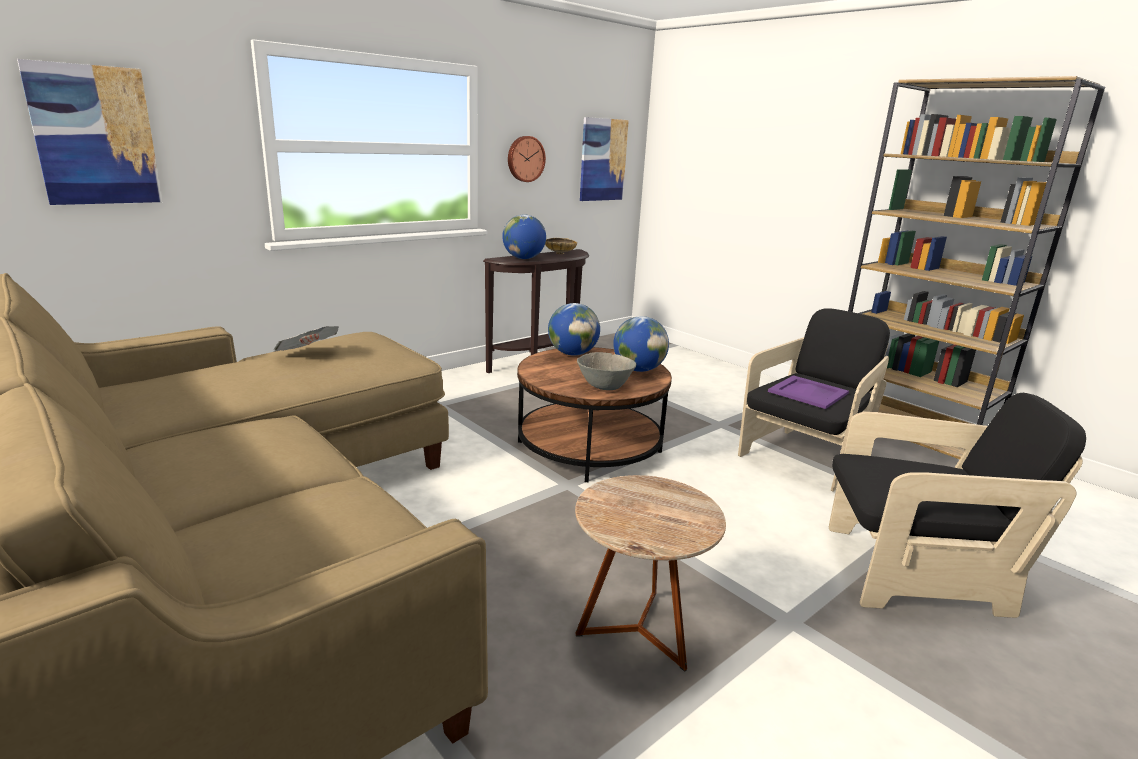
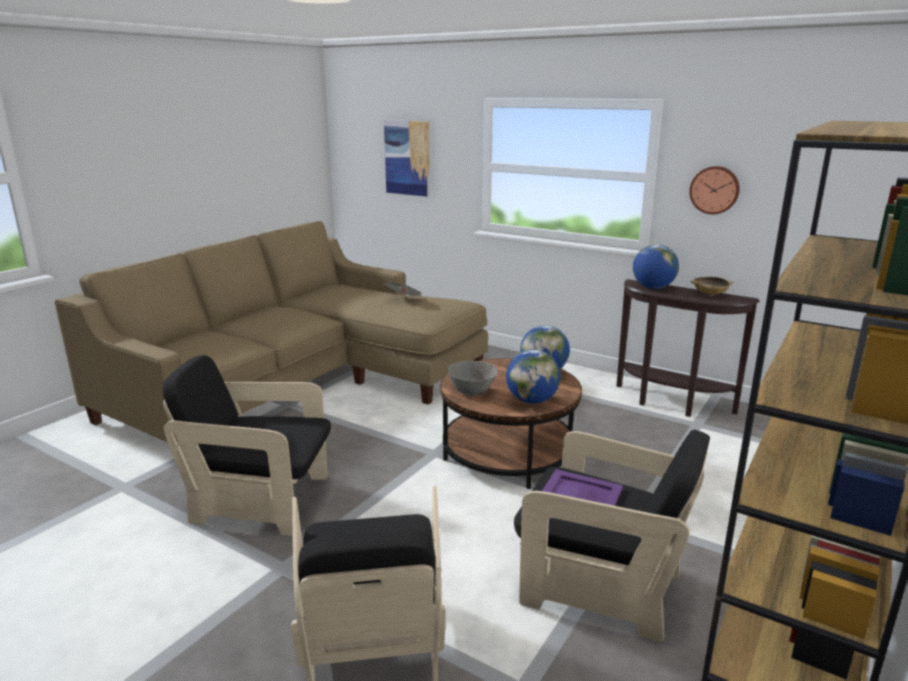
camera: 75 degrees right, 0 degrees up
(603, 160) = (846, 199): picture -> none
(637, 631) = (262, 502): brown side table -> black armchair

